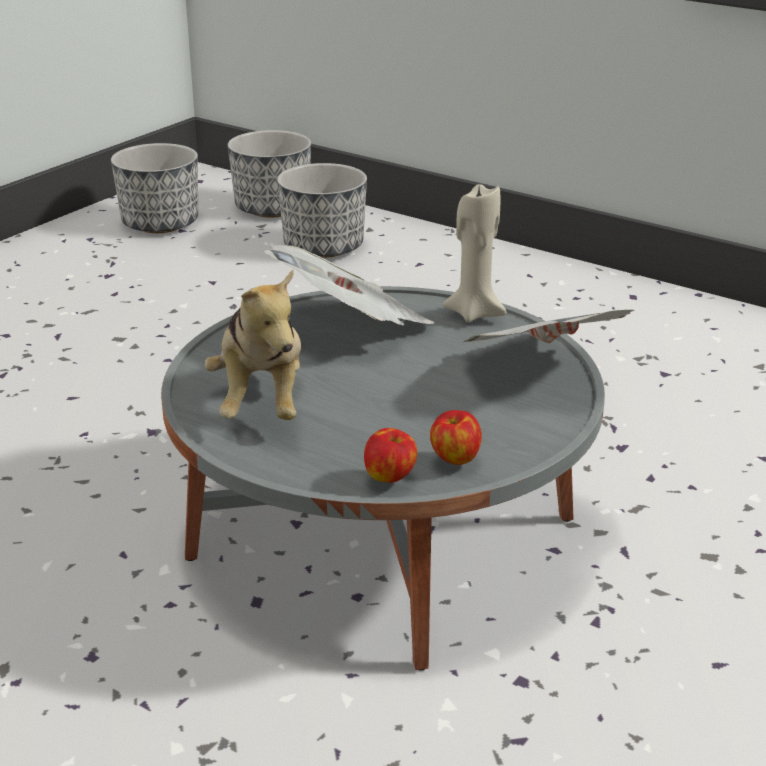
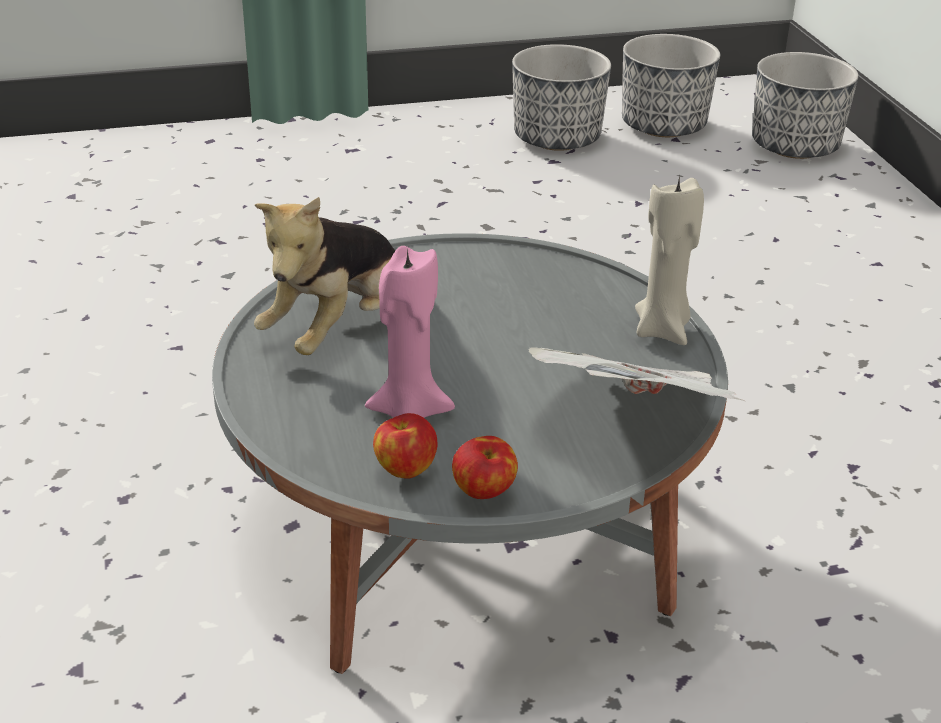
camera: 40 degrees right, 5 degrees up
(324, 247) = (795, 207): planter -> planter (557, 139)
(351, 326) = (521, 290): newspaper -> none
(390, 477) = (323, 455): apple -> apple (484, 492)
(395, 427) = (409, 410): none -> pink candle

